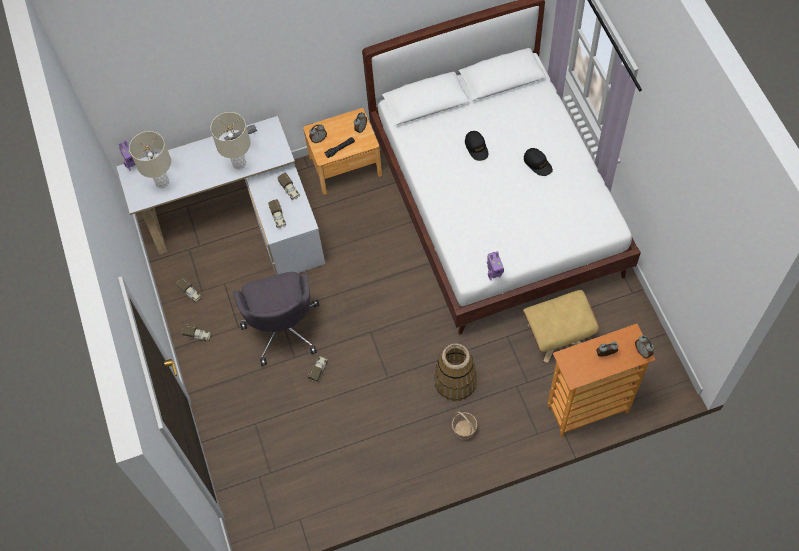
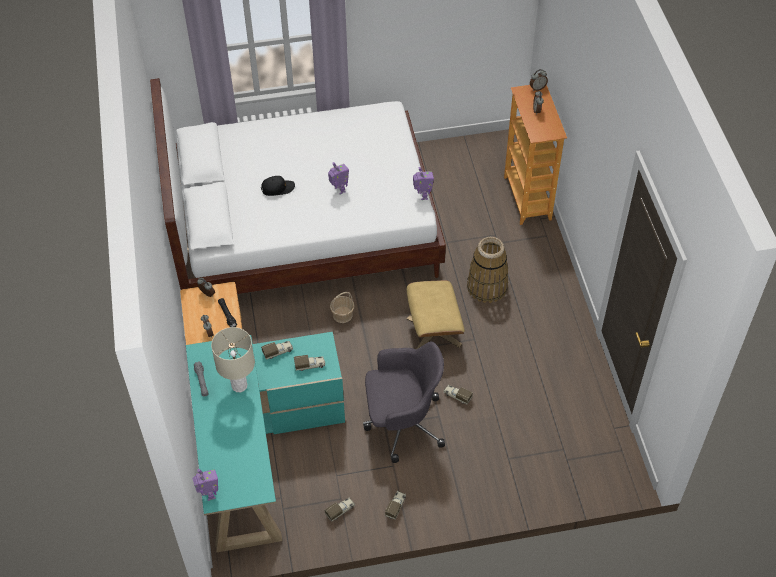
camera: 85 degrees left, 10 degrees down
(162, 182) = (242, 464): beige table lamp -> none
(241, 219) = (258, 452): white desk -> turquoise desk
(464, 430) = (536, 287): basket -> basket (342, 315)
(484, 199) = (339, 190): none -> toy robot
(538, 164) = (309, 147): black cap -> none
(557, 335) = (452, 207): beige ottoman -> beige ottoman (433, 331)

